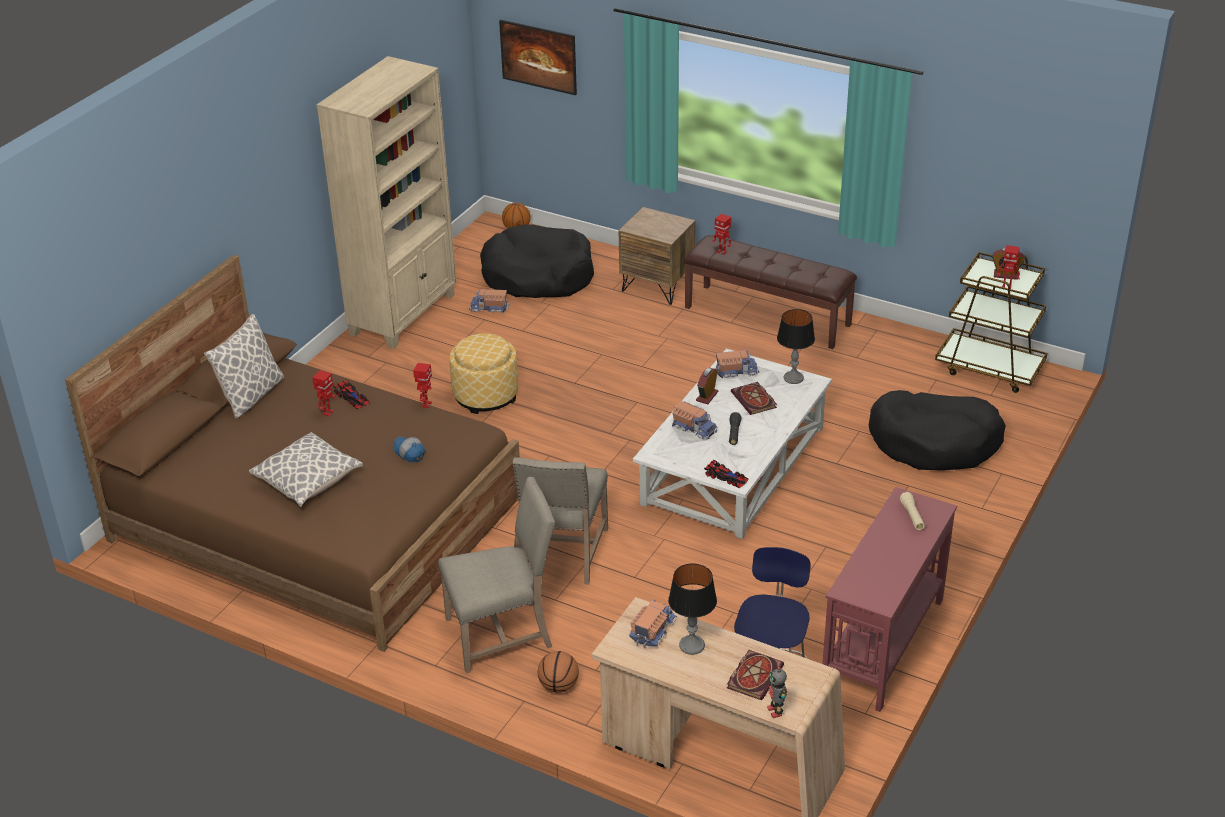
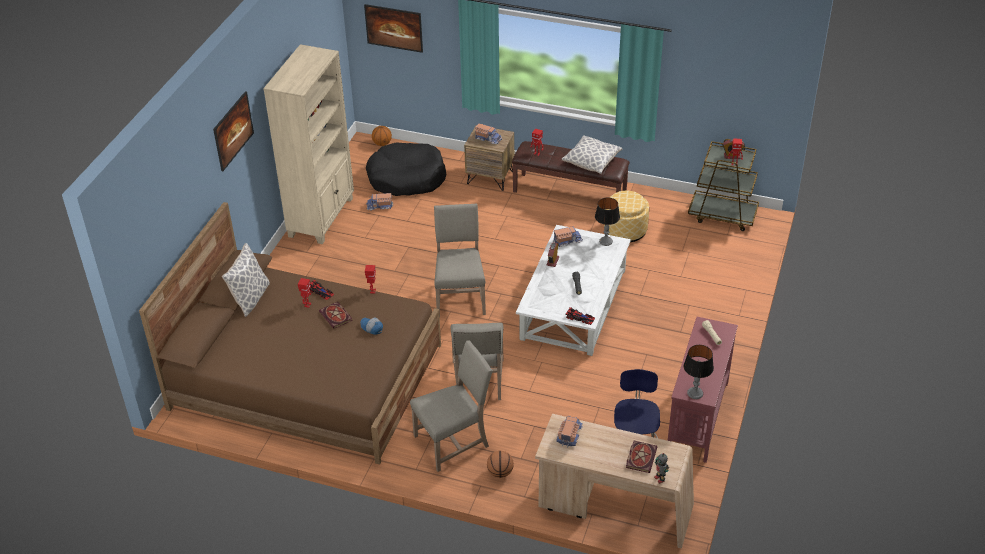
camera: 10 degrees left, 5 degrees up
(262, 171) = (235, 141): none -> picture
(308, 482) = (310, 357): pillow -> pillow (591, 162)
(485, 395) = (395, 272): ottoman -> ottoman (625, 231)
(569, 437) = (460, 296): none -> beige chair
(692, 645) = (597, 442): table lamp -> table lamp (695, 393)
(694, 428) = (550, 285): toy truck -> toy truck (488, 138)
(755, 400) = (585, 261): book -> book (336, 316)
(934, 442) = (699, 272): black dog bed -> none

